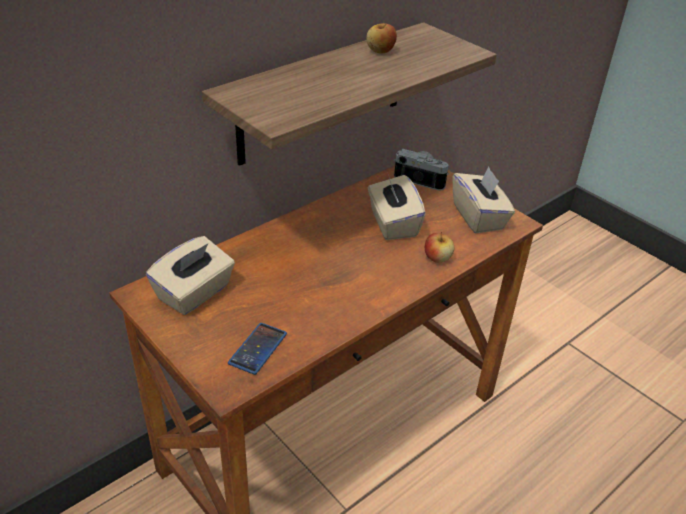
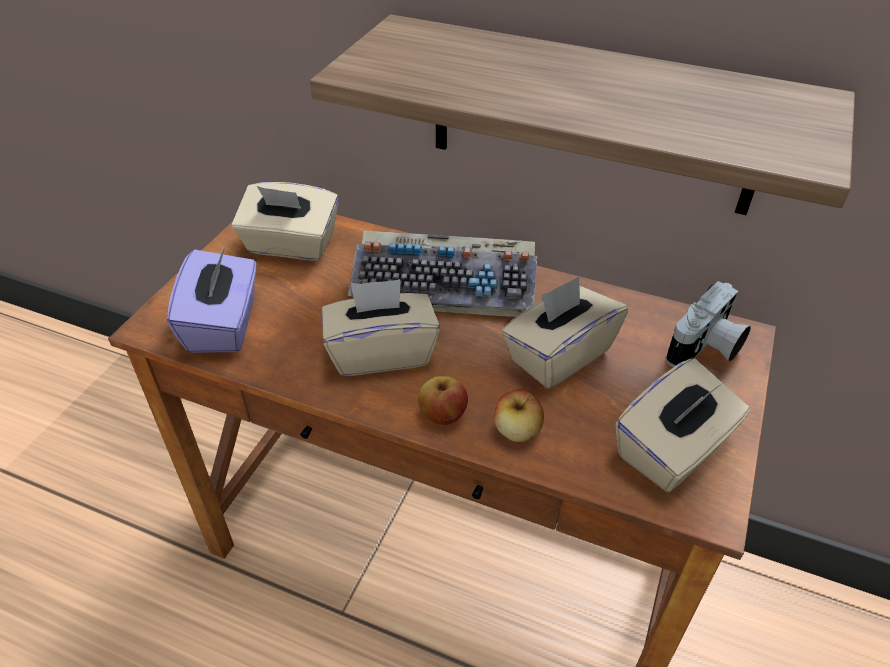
camera: 65 degrees right, 5 degrees up
(258, 349) = (224, 324): phone -> purple tissue box
(301, 240) = (447, 285): none -> keyboard
(342, 286) = (381, 352): none -> beige tissue box
(380, 51) = (672, 83): apple -> apple (442, 415)
(421, 178) = (706, 349): camera -> camera turned 45 degrees clockwise

